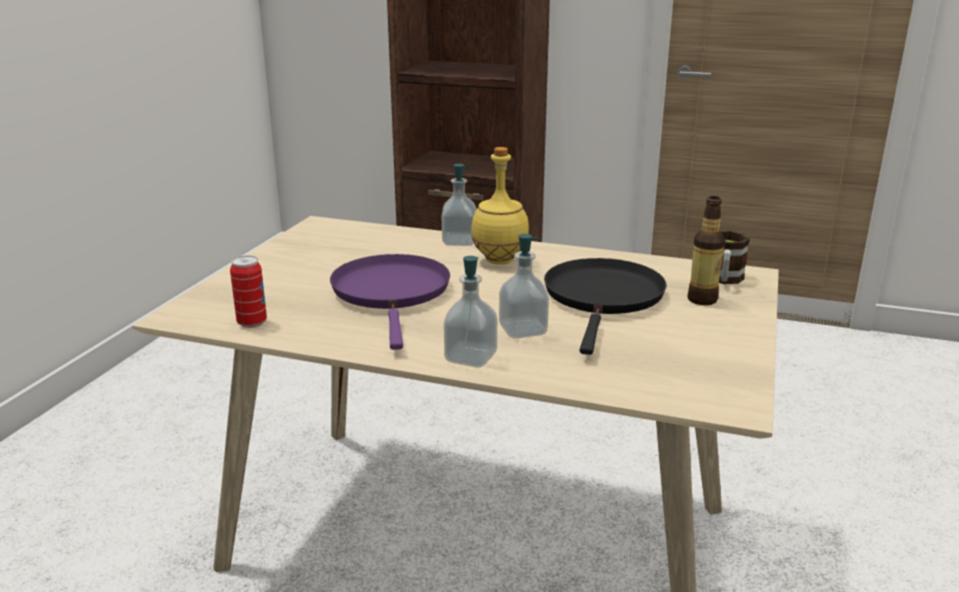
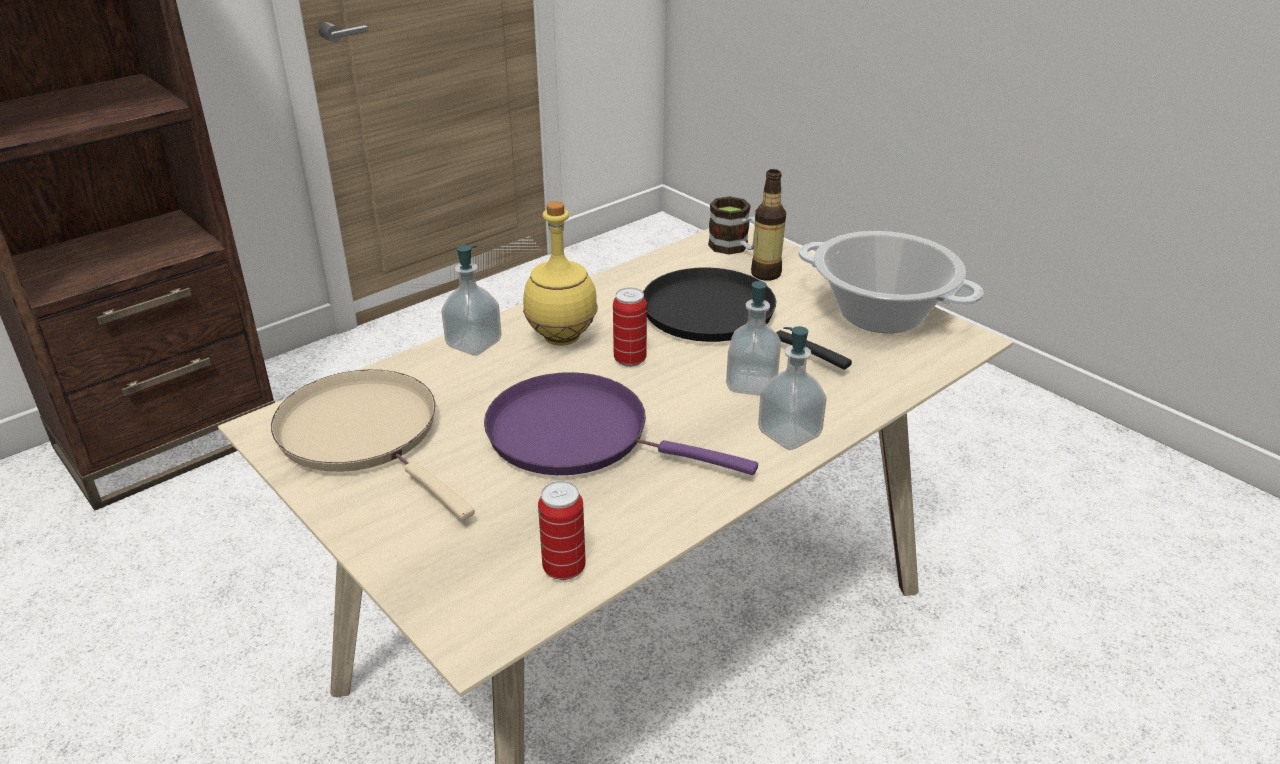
camera: 60 degrees left, 10 degrees up
(334, 244) = (365, 435): none -> beige frying pan
(501, 285) = (630, 360): none -> can
(713, 358) = (881, 314): none -> cooking pot

